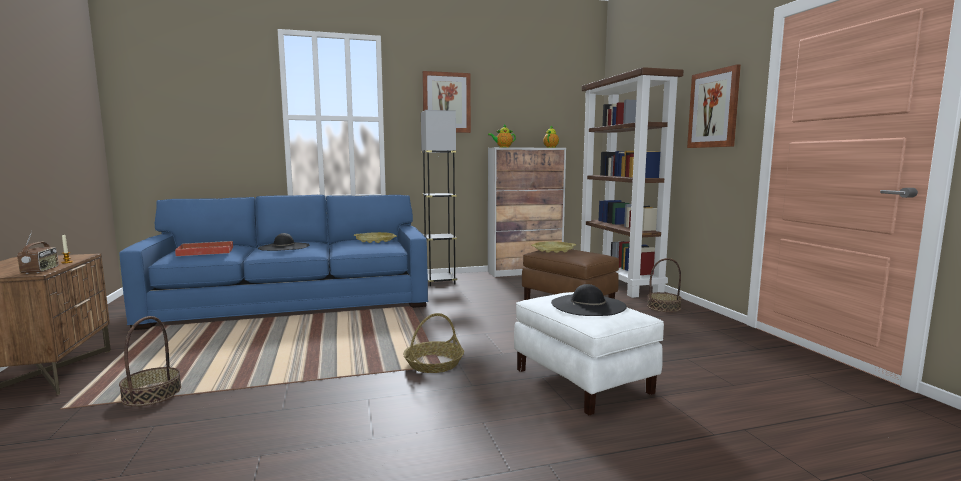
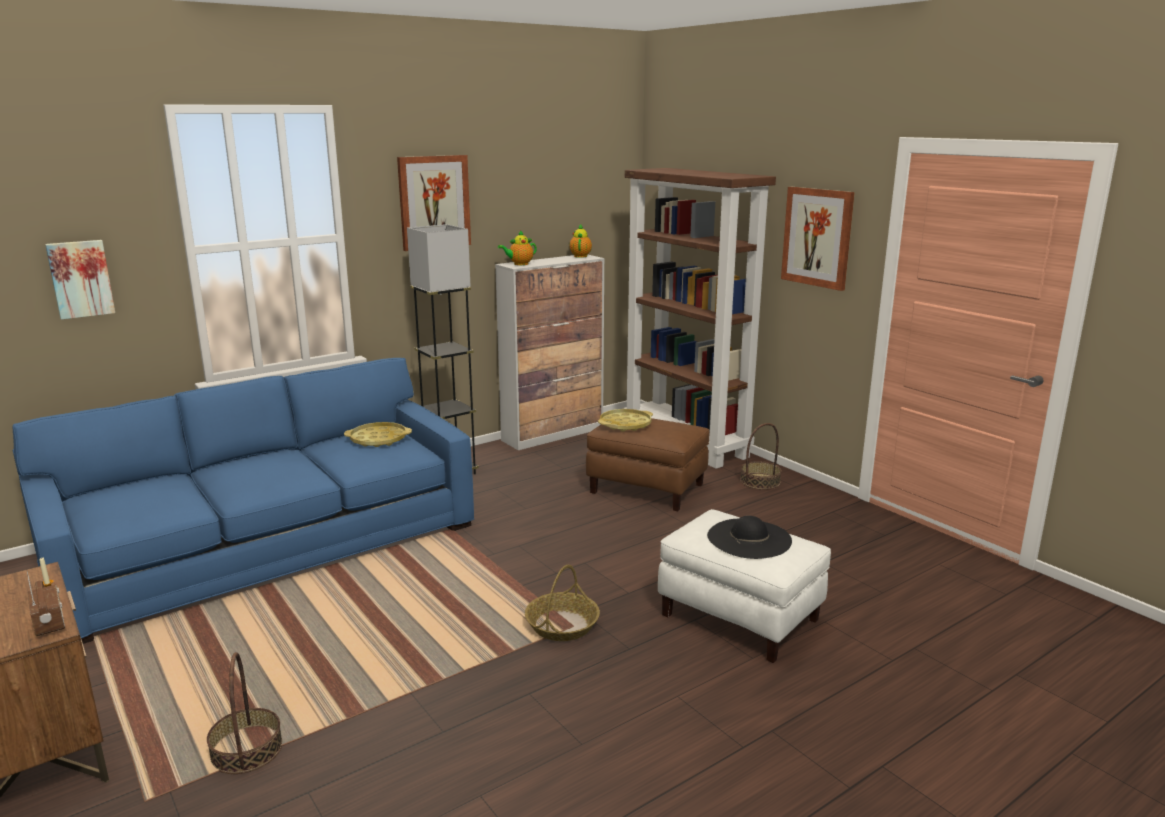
camera: 20 degrees left, 10 degrees up
(204, 251) = (143, 506): red tray -> none
(219, 127) = (80, 278): none -> picture
(284, 247) = (258, 475): black hat -> none

